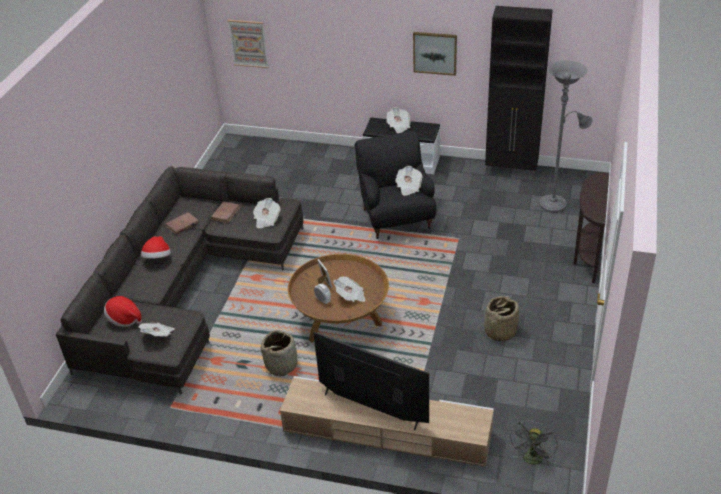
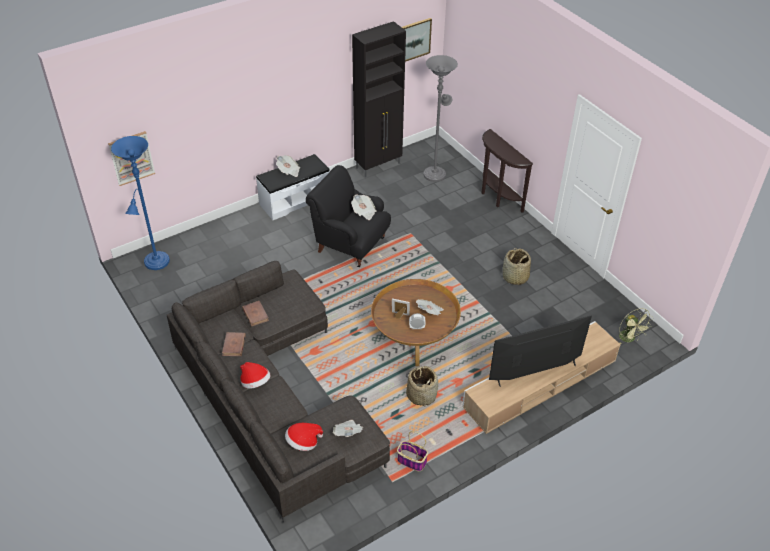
camera: 50 degrees left, 5 degrees up
(203, 404) = (411, 461): none -> basket
(244, 151) = (155, 264): none -> blue floor lamp
(266, 220) = (294, 299): newspaper -> none
(435, 53) = (305, 94): picture -> picture (413, 40)
(532, 460) = (629, 339): grey fan -> green fan

